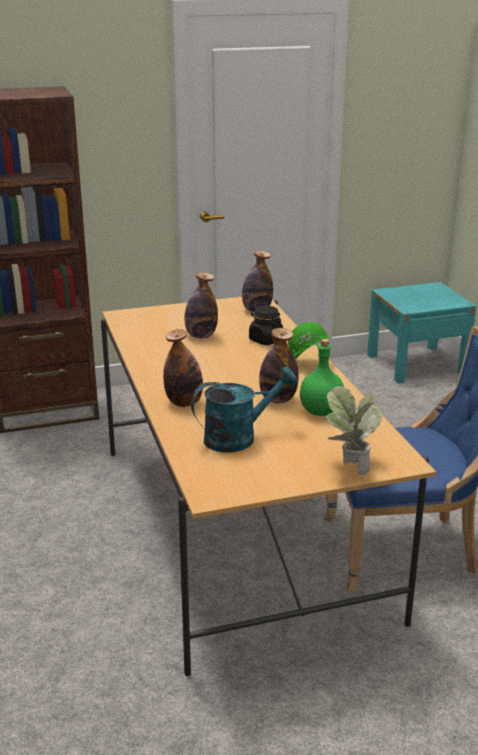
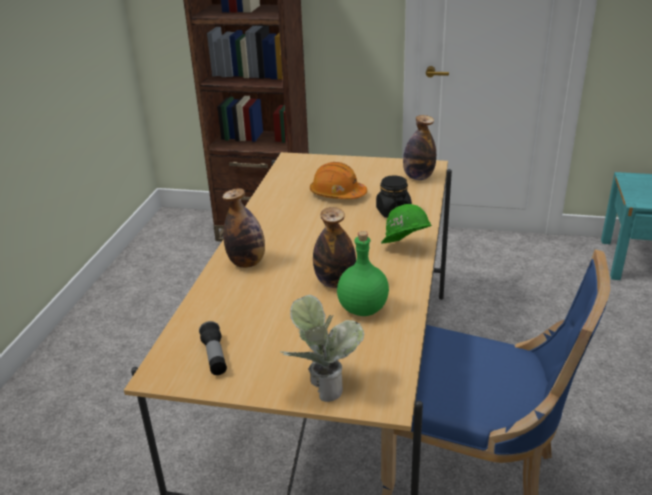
camera: 30 degrees right, 5 degrees up
(201, 336) = (337, 194): bottle -> orange hard hat
(238, 437) = (253, 316): turquoise watering can -> none
(241, 471) = (214, 356): none -> flashlight

